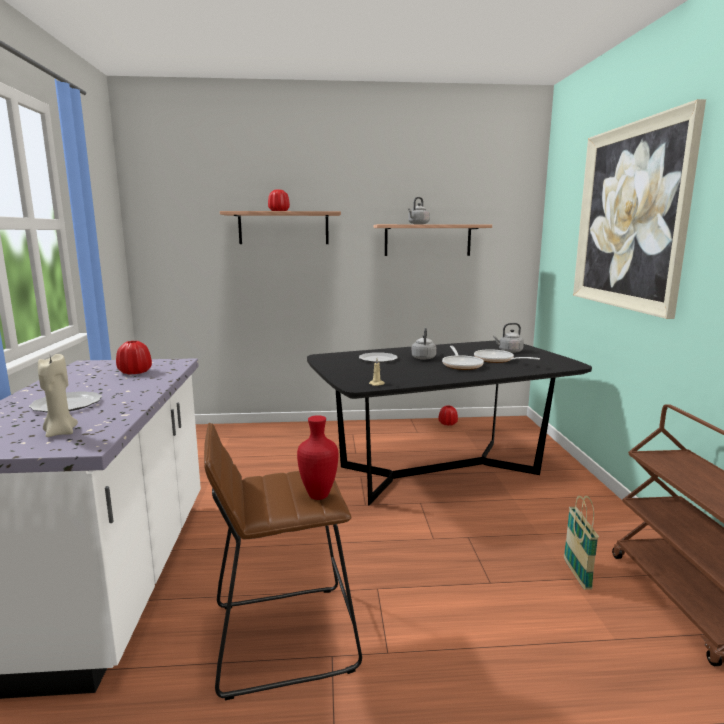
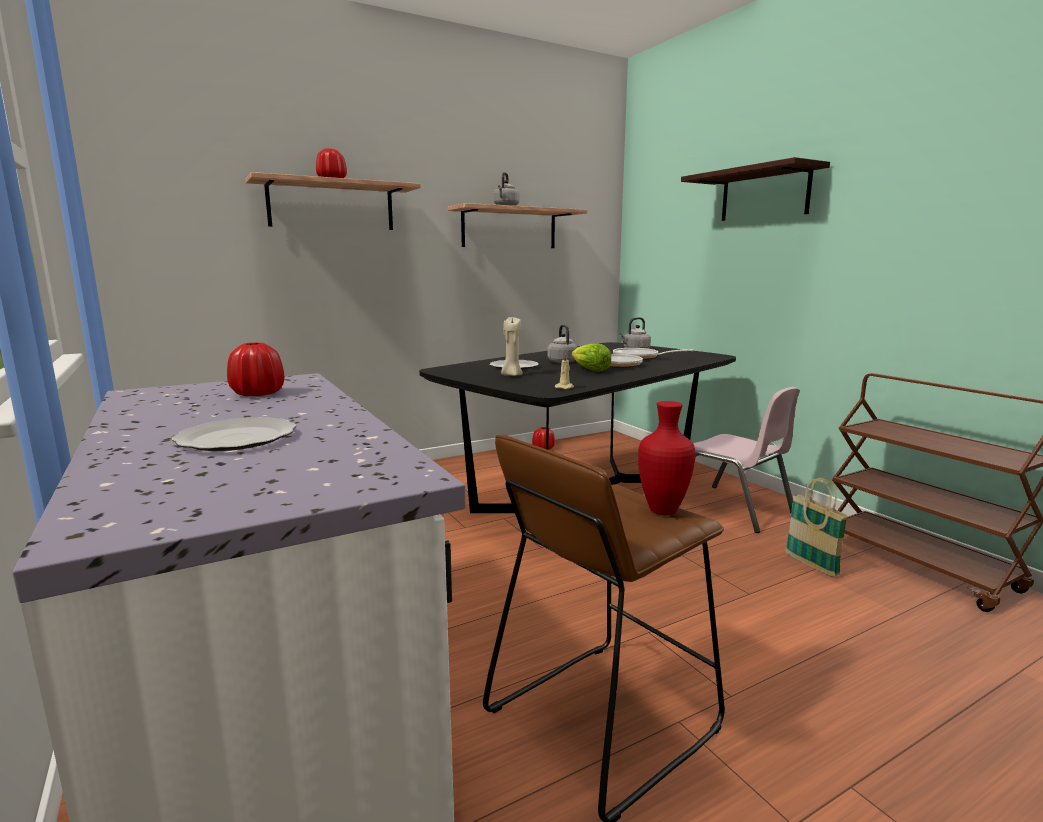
camera: 25 degrees left, 0 degrees up
(60, 433) = (318, 470): beige candle -> beige candle (511, 375)
(429, 369) = (589, 370): none -> lettuce
(559, 508) = (733, 509): none -> pink chair
(630, 217) = (764, 194): picture -> shelf

